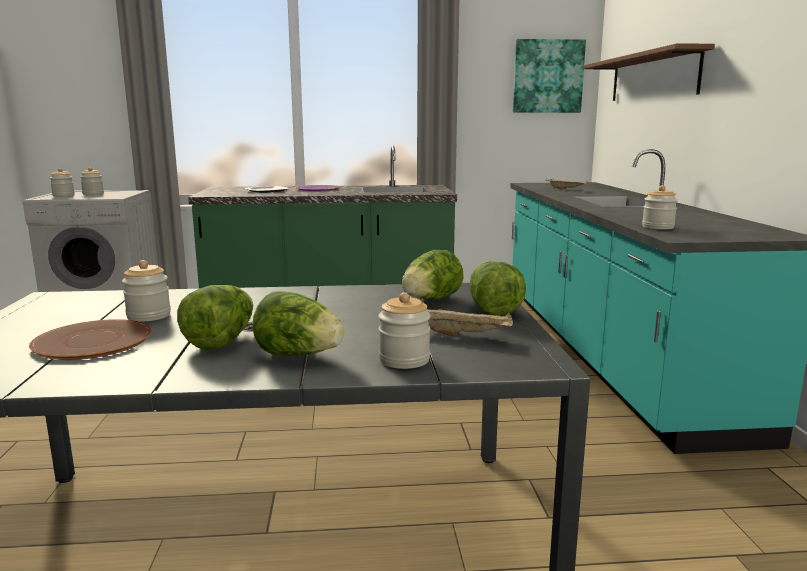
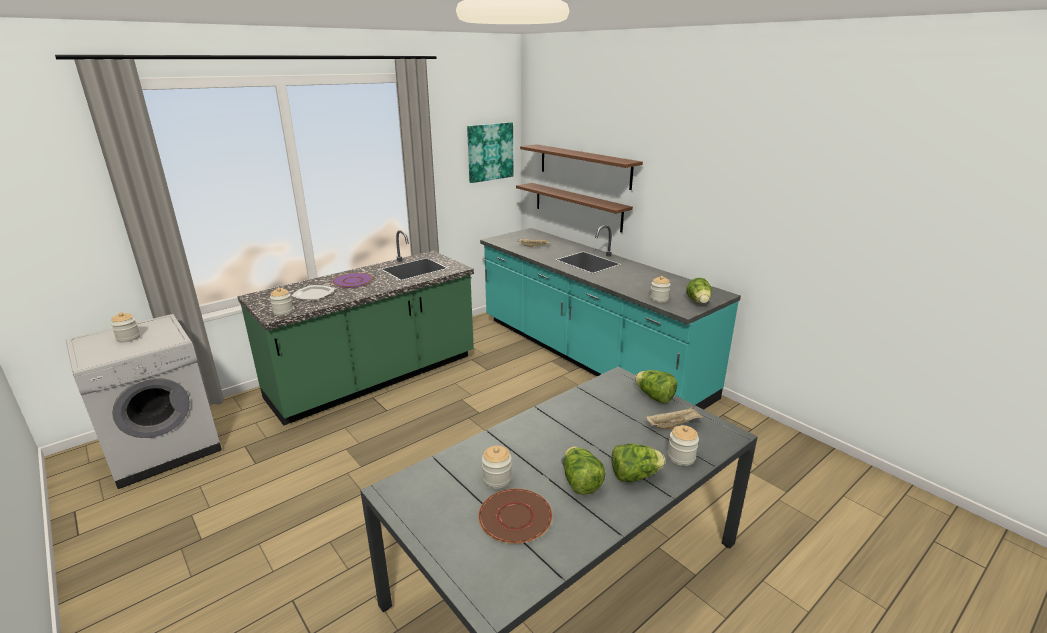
camera: 35 degrees left, 10 degrees up
(63, 196) = (100, 350): jar -> jar (283, 312)
(430, 300) = (614, 398): lettuce -> lettuce (699, 302)
(642, 139) = (577, 206): none -> brown shelf

